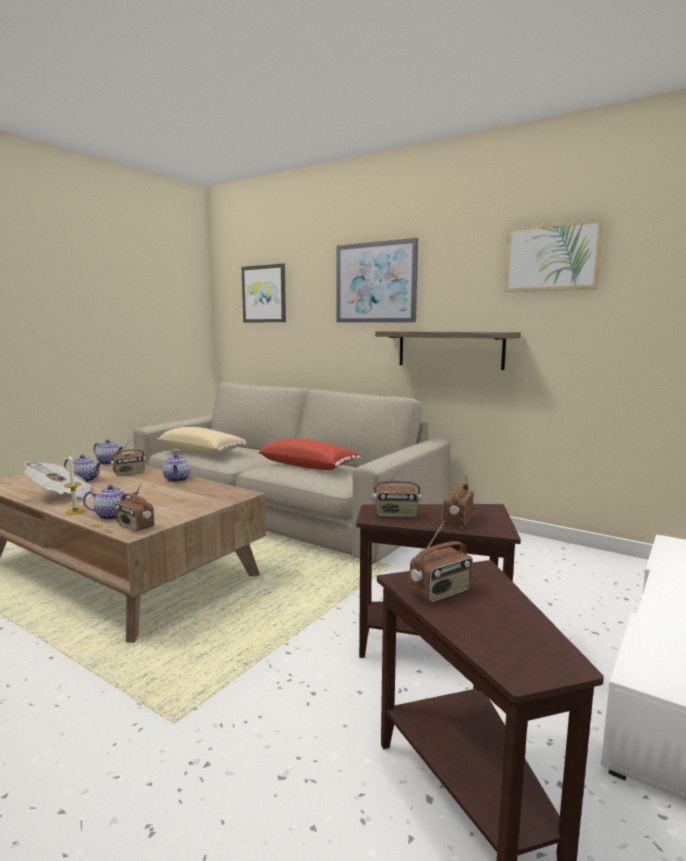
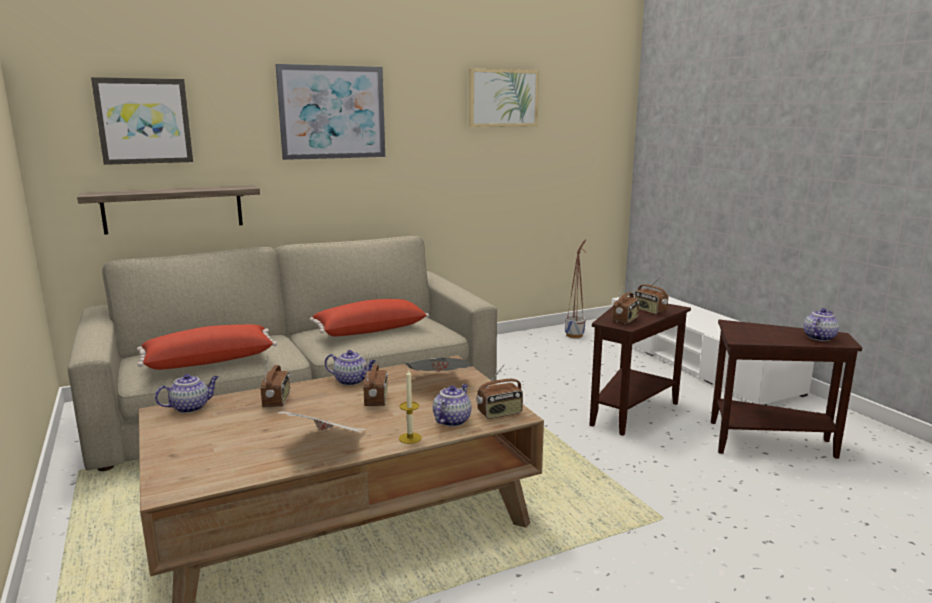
camera: 60 degrees left, 5 degrees up
(85, 480) = (268, 427): teapot -> teapot (819, 337)
(192, 499) = (438, 383): none -> newspaper
(202, 452) = (209, 360): beige pillow -> red pillow
(441, 592) = (759, 336): radio -> radio (377, 400)
(450, 349) = (421, 182): shelf -> shelf (173, 209)
(609, 570) = (574, 335): none -> planter

